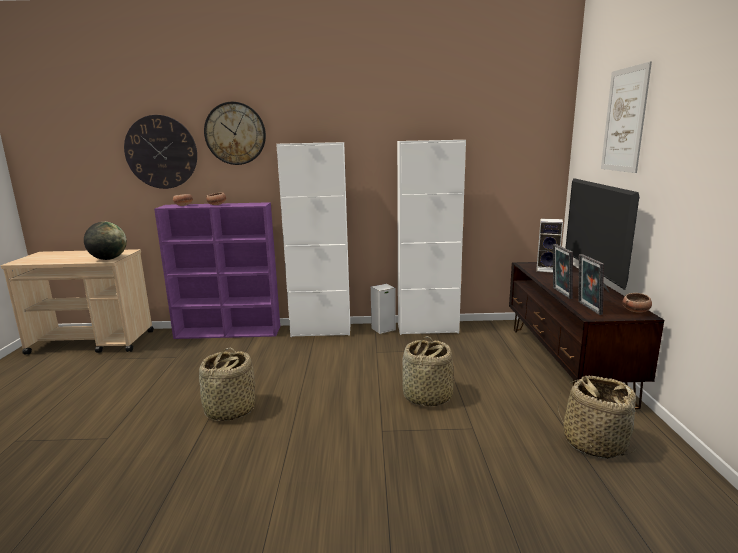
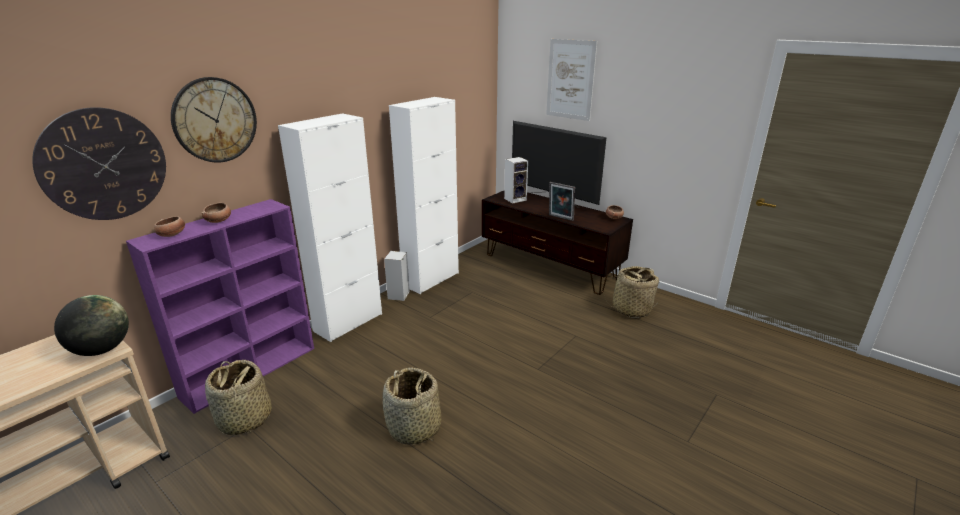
camera: 50 degrees left, 10 degrees up
(426, 396) = (521, 331): basket -> basket (244, 419)
(587, 308) = (593, 224): picture frame -> none

